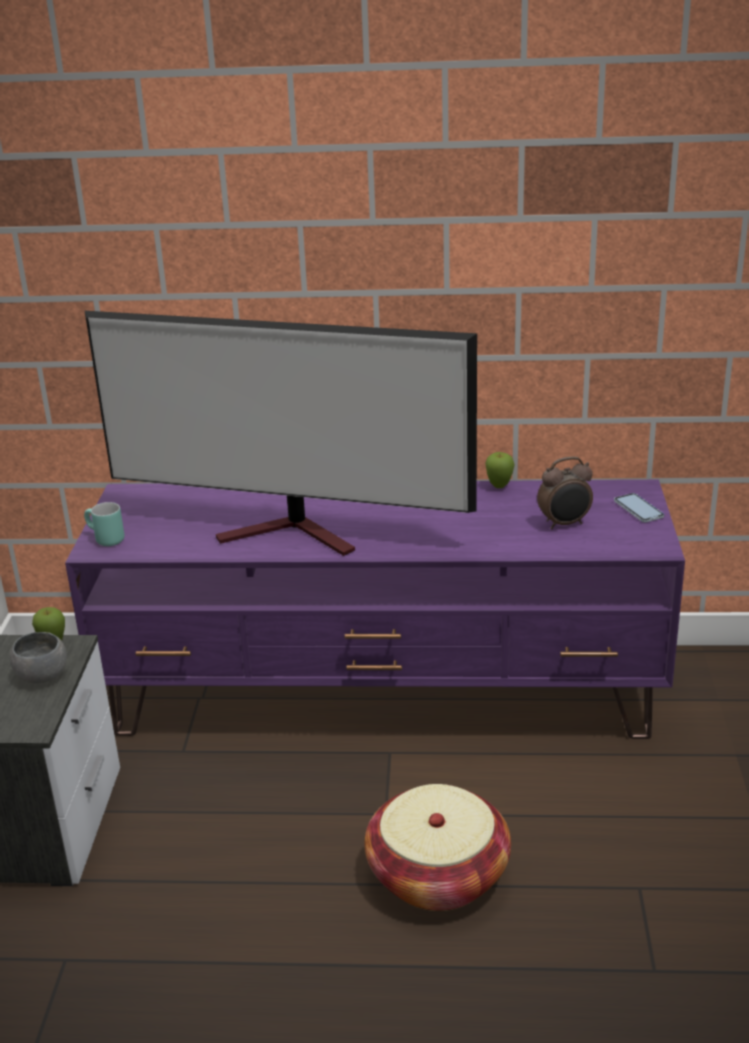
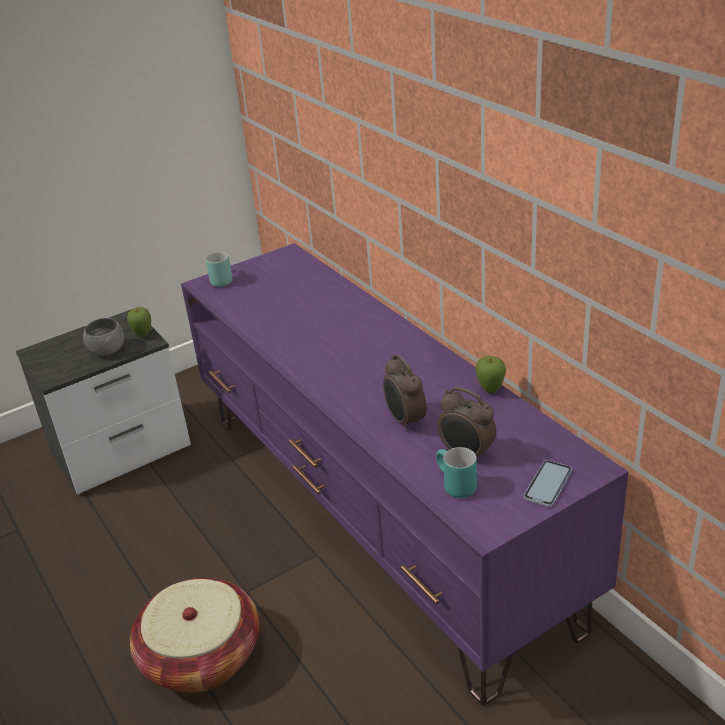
camera: 55 degrees right, 5 degrees up
(295, 534) = (304, 340): television -> none
(488, 532) = (405, 421): none -> alarm clock
(595, 542) = (453, 486): none -> turquoise mug

